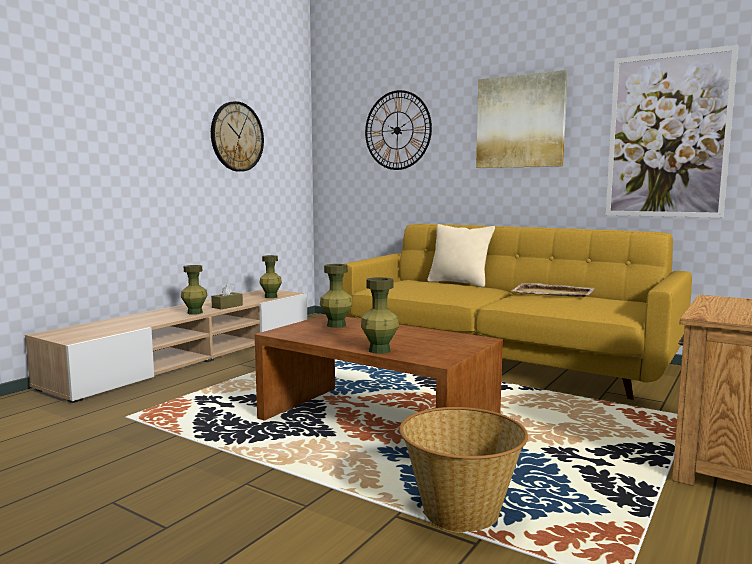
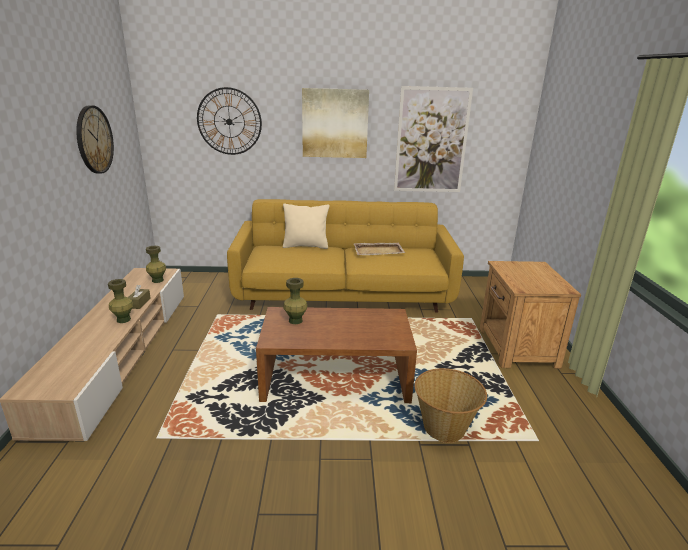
camera: 35 degrees left, 15 degrees up
(379, 350) = (360, 343): green vase -> none

